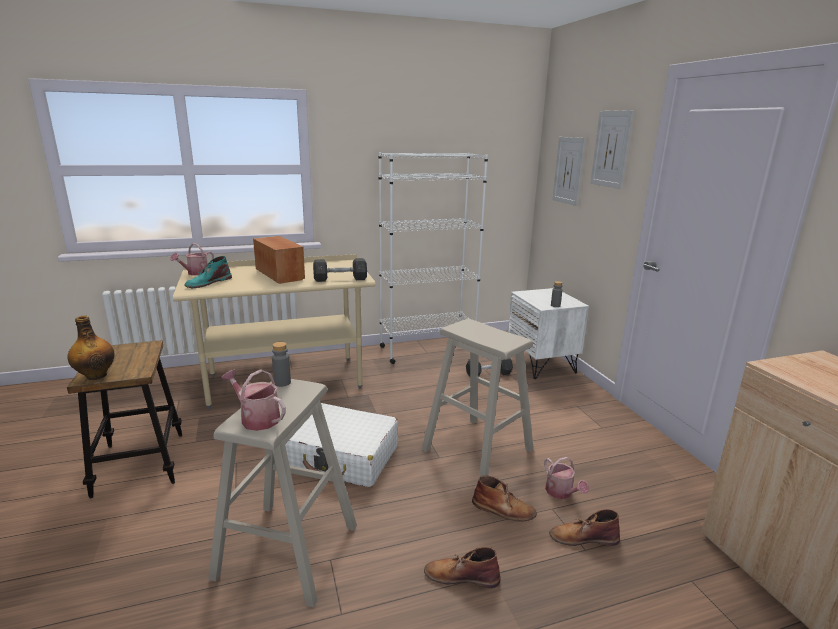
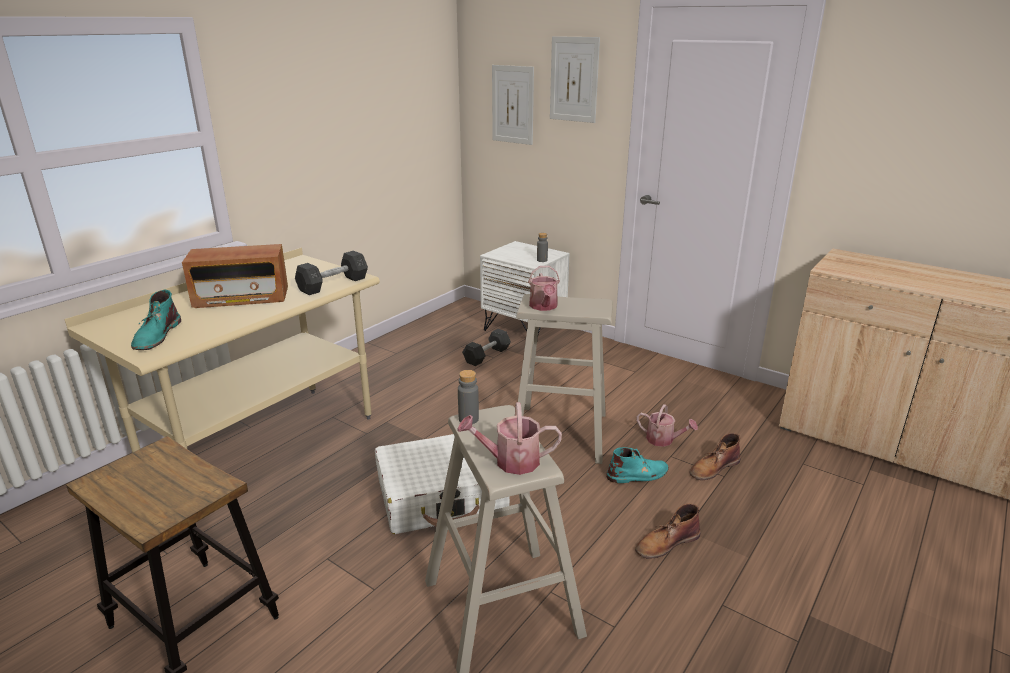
camera: 35 degrees left, 5 degrees up
(96, 375) = (160, 512): bottle -> none
(195, 273) = (104, 328): watering can -> watering can (544, 307)
(280, 275) = (241, 298): radio -> radio turned 150 degrees clockwise
(427, 350) = (393, 350): white bookcase -> none
(504, 509) = (638, 474): brown boot -> turquoise boot

